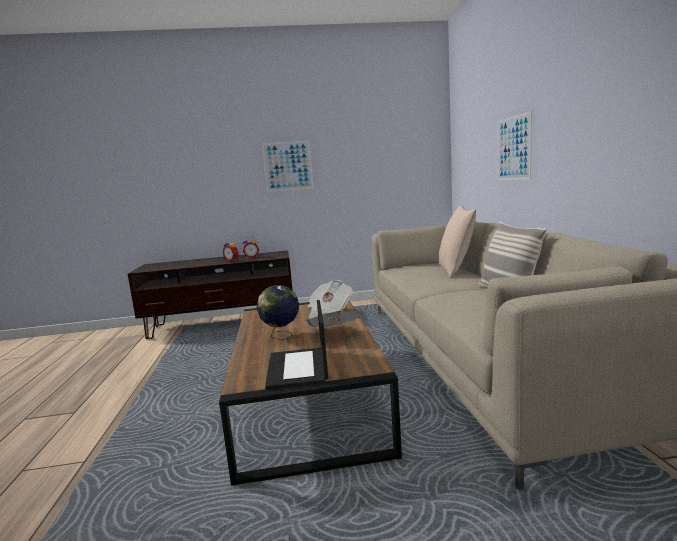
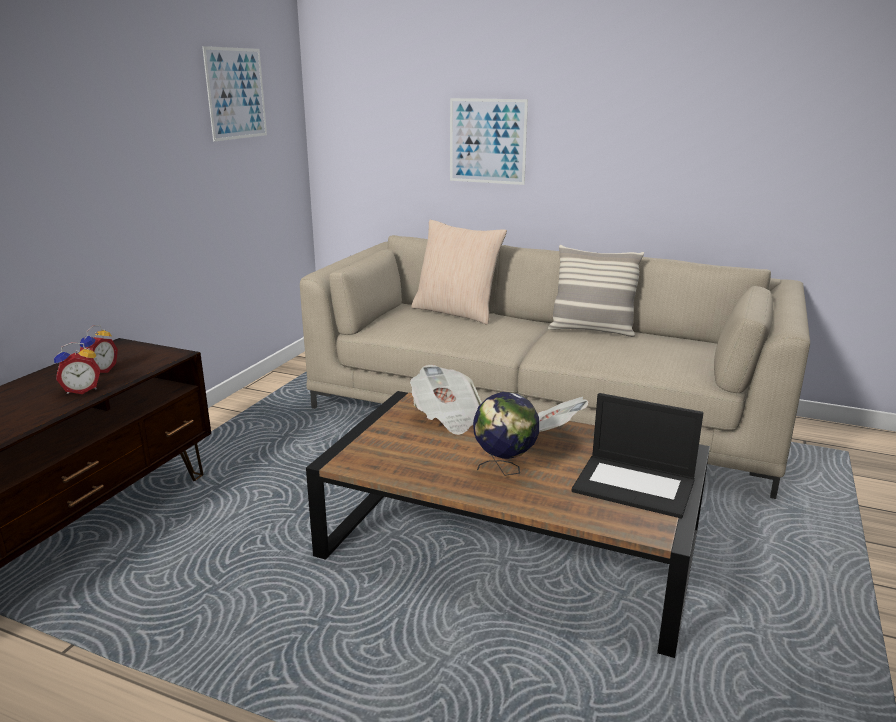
camera: 60 degrees left, 10 degrees up
(288, 166) = (94, 152): picture -> picture (236, 93)

